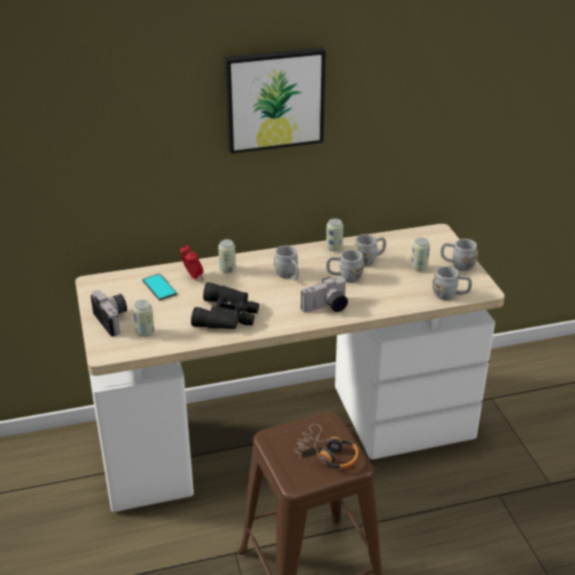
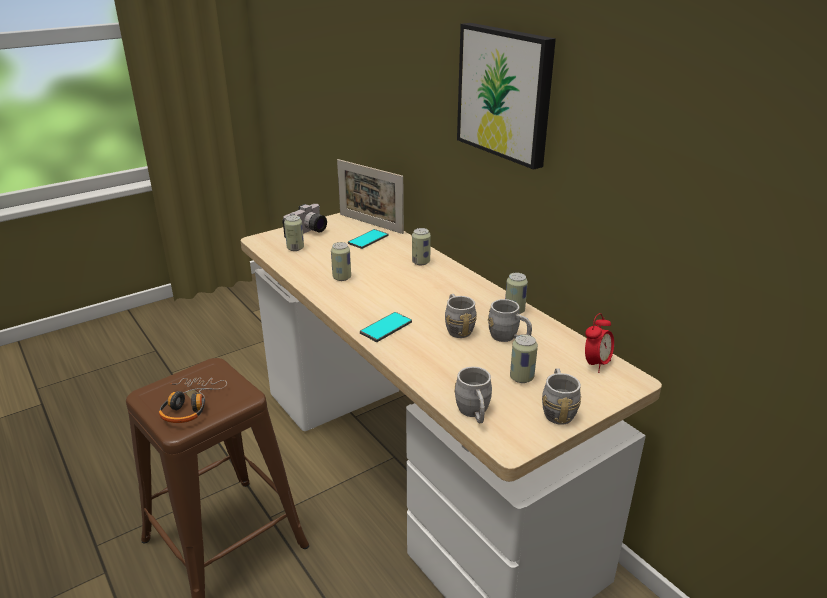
camera: 70 degrees right, 5 degrees down
(124, 279) = (371, 223): none -> picture frame
(193, 278) = (394, 250): alarm clock -> alarm clock (596, 364)
(228, 315) = (342, 277): black binoculars -> can
(288, 276) = (433, 295): grey mug -> none
(327, 308) = (386, 327): camera -> phone

